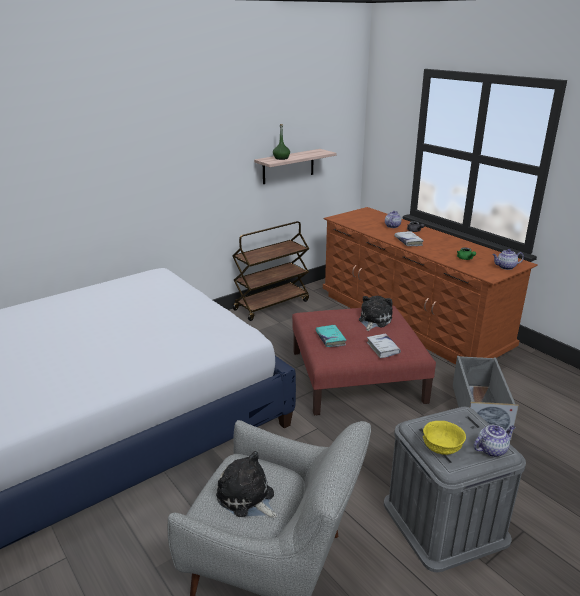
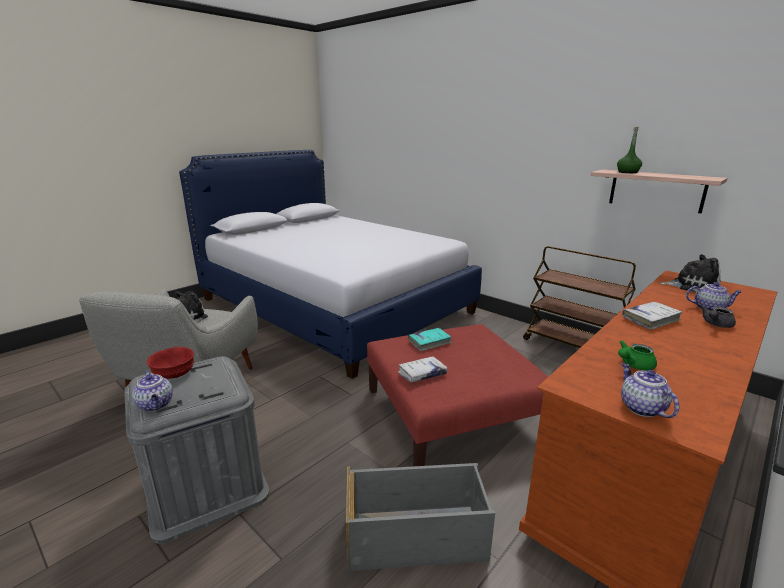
camera: 80 degrees right, 5 degrees down
(374, 320) = (493, 366): plush toy -> plush toy (692, 286)
(441, 448) = (174, 374): yellow bowl -> red bowl

